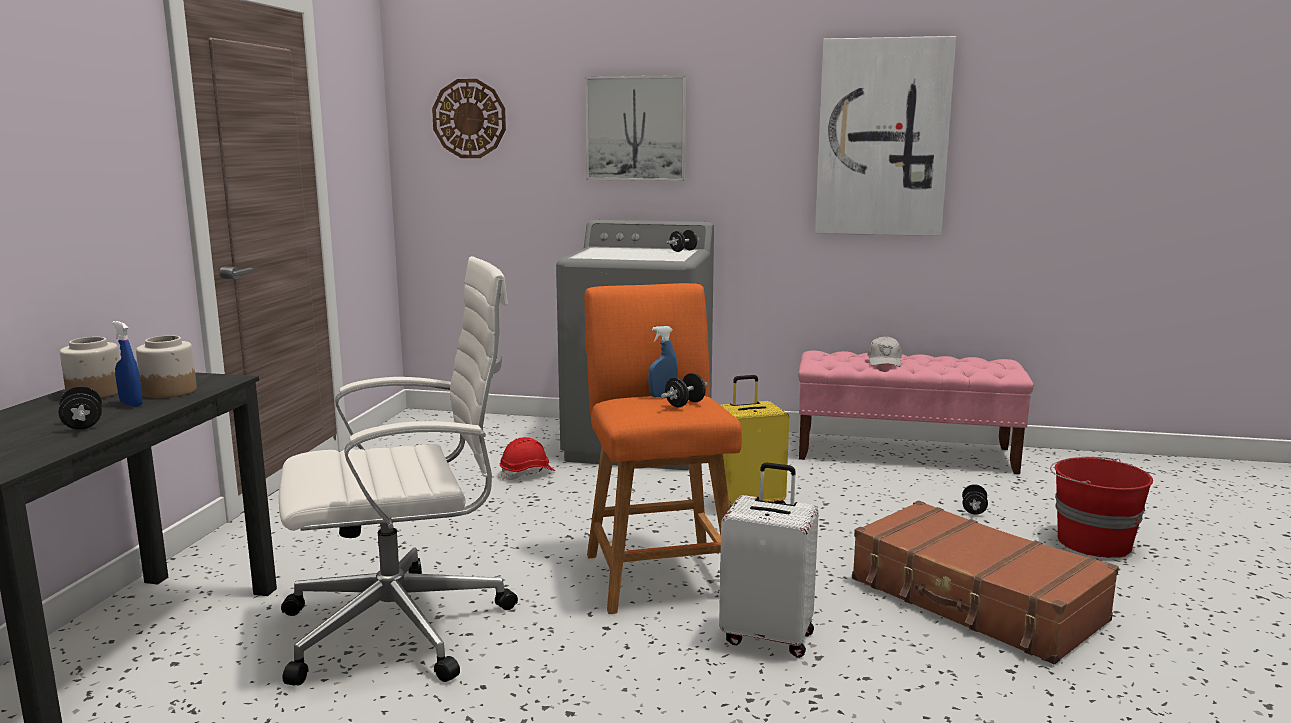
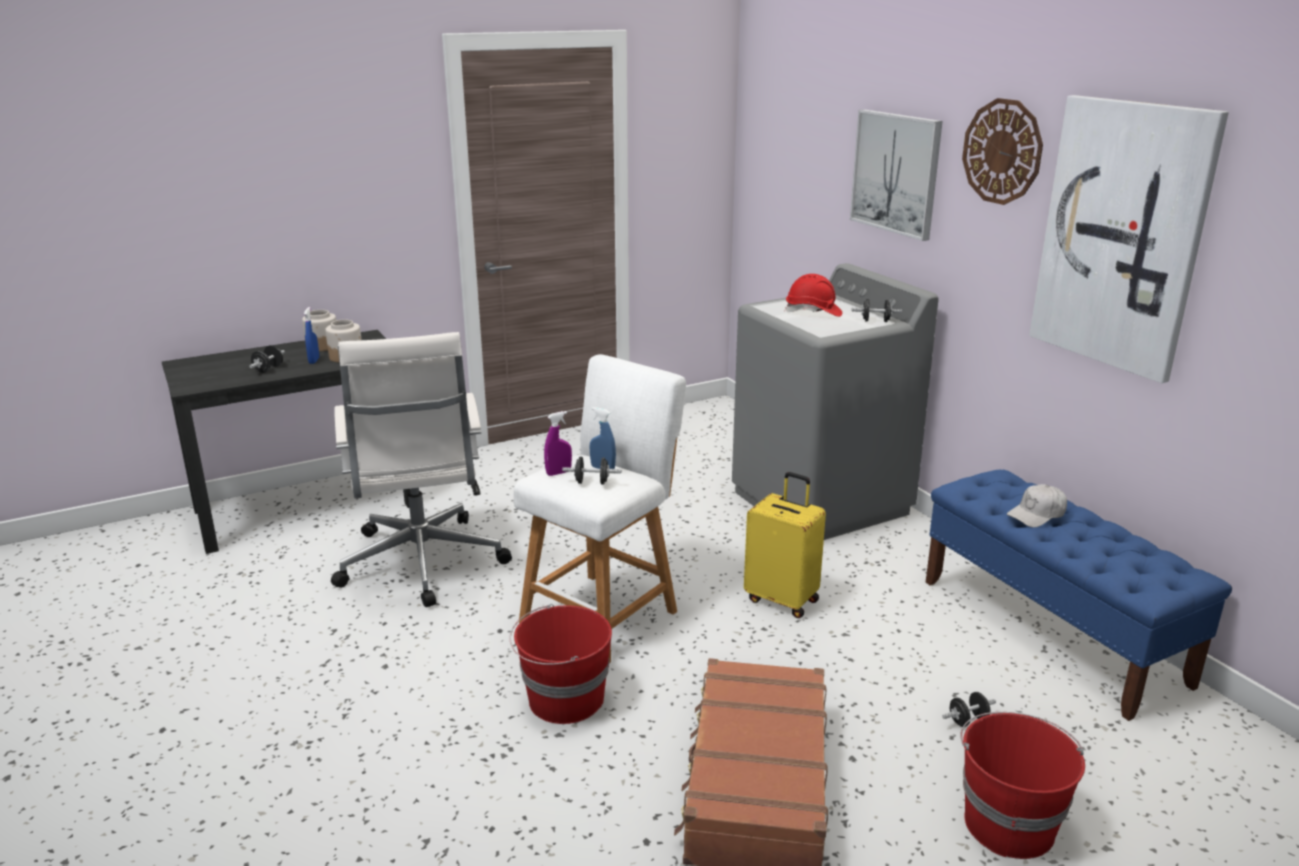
camera: 50 degrees right, 10 degrees up
(404, 626) = (421, 564): white office chair -> white office chair turned 45 degrees clockwise
(469, 118) = (782, 138): wall clock -> wall clock (1002, 151)
(527, 474) = (688, 490): red hard hat -> red hard hat (813, 312)
(641, 408) = (558, 473): none -> purple spray bottle
(658, 572) = (604, 613): orange stool -> white stool
(768, 636) = (564, 700): white suitcase -> red bucket
(905, 453) = (1051, 631): pink bench -> blue bench

